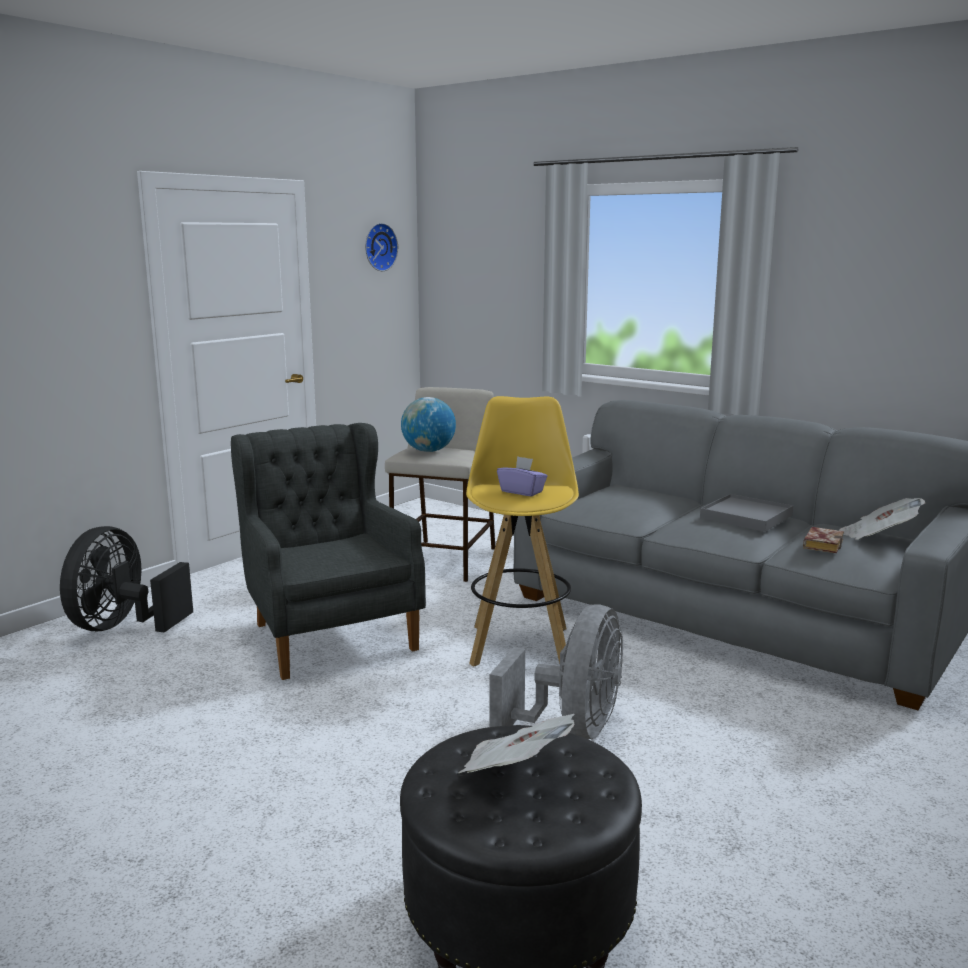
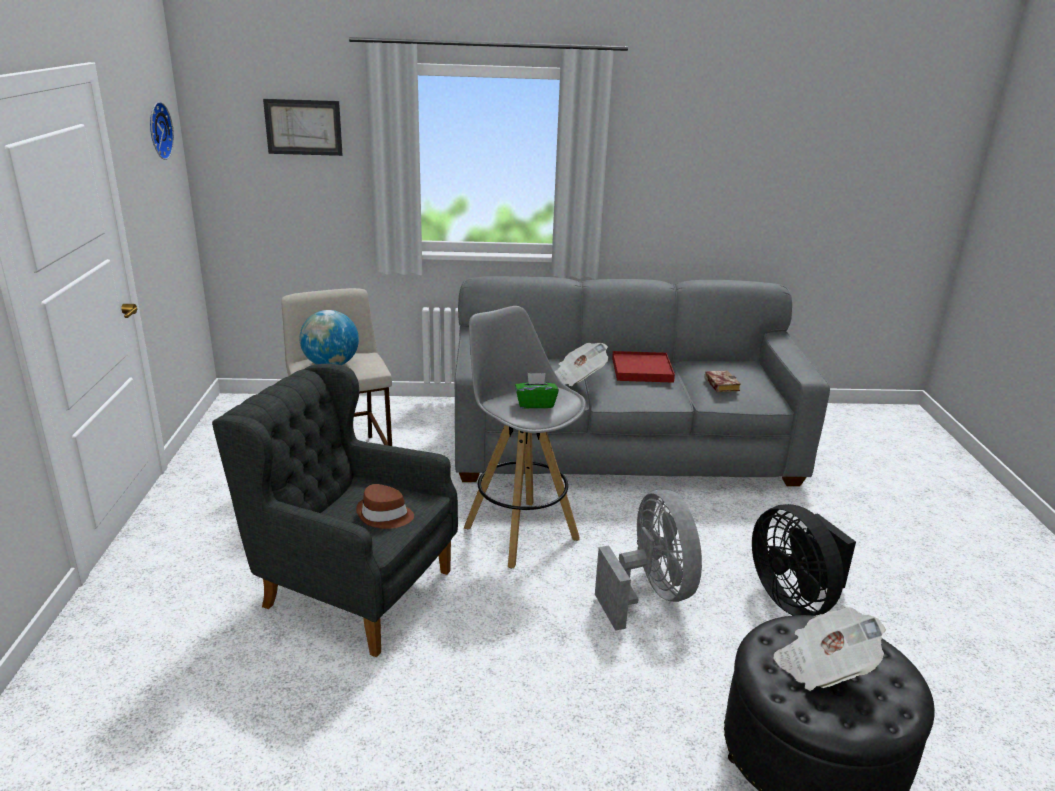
camera: 40 degrees left, 10 degrees up
(122, 626) = (107, 676): black fan -> black fan (794, 599)
(337, 556) = (384, 516): none -> brown hat
(501, 249) = (303, 127): none -> picture
(521, 645) = (520, 531): yellow stool -> grey stool
(522, 491) = (535, 404): purple tissue box -> green tissue box
(746, 517) = (641, 370): grey tray -> red tray
(878, 537) = (738, 367): newspaper -> newspaper (577, 378)

